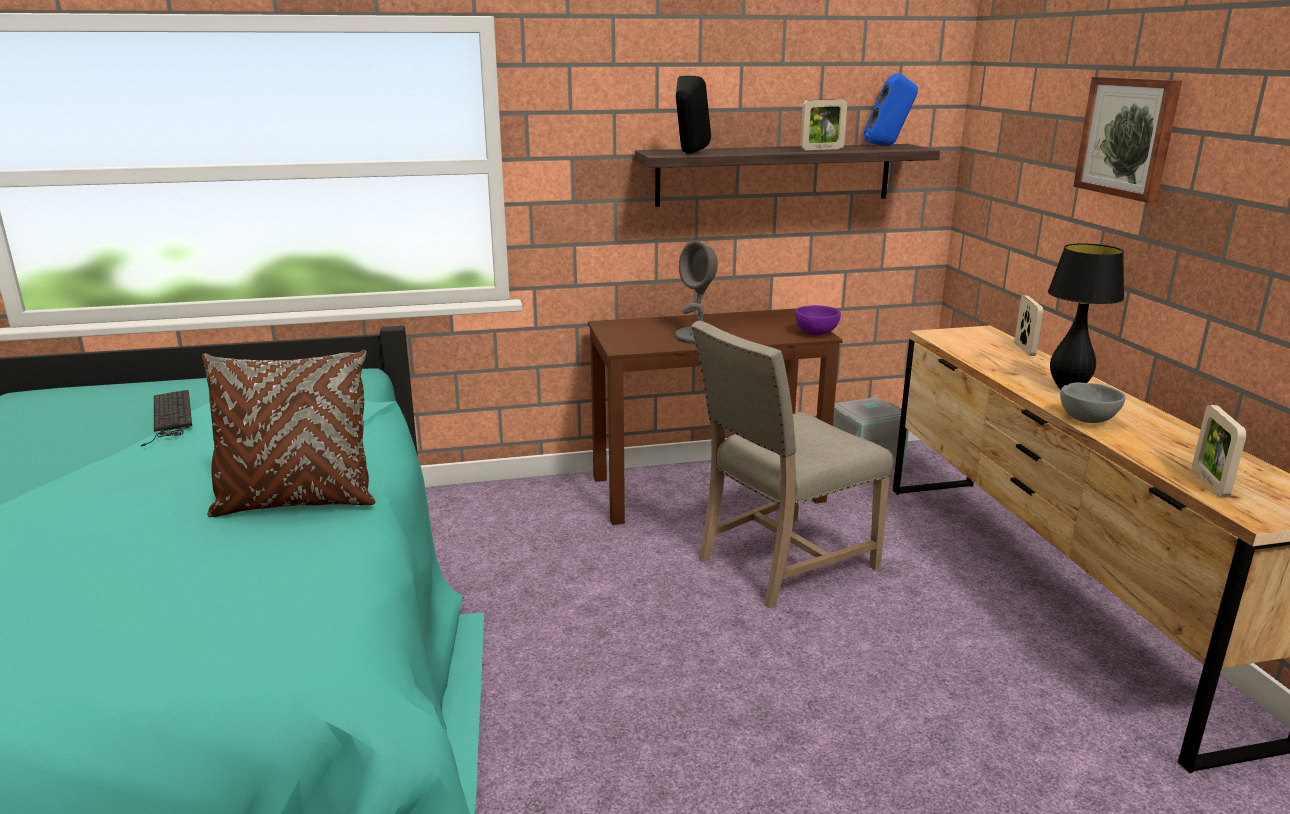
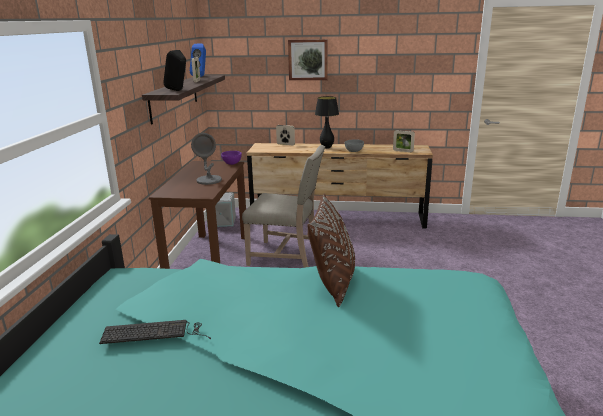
camera: 70 degrees left, 0 degrees up
(781, 563) = (286, 256): beige chair -> beige chair turned 60 degrees counterclockwise

